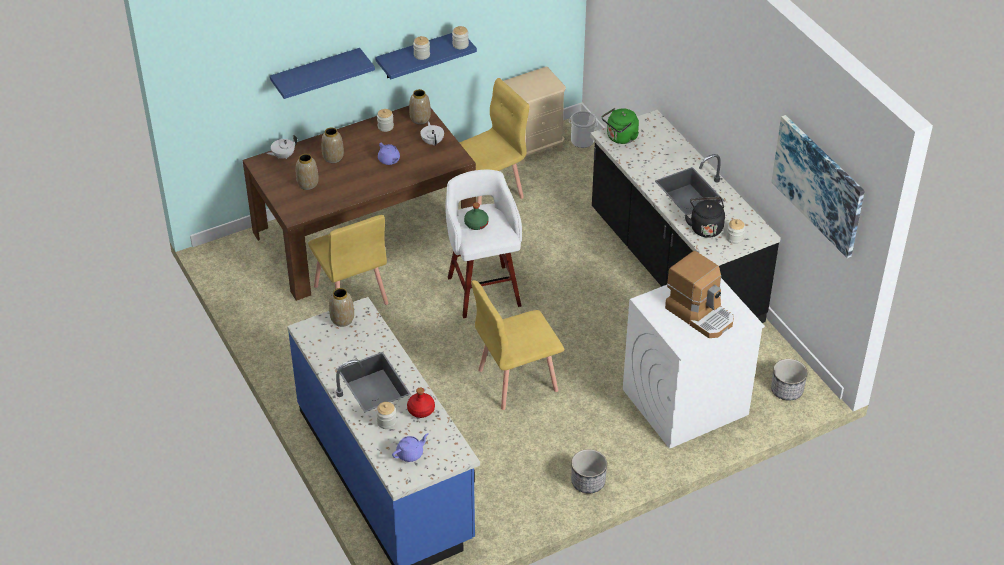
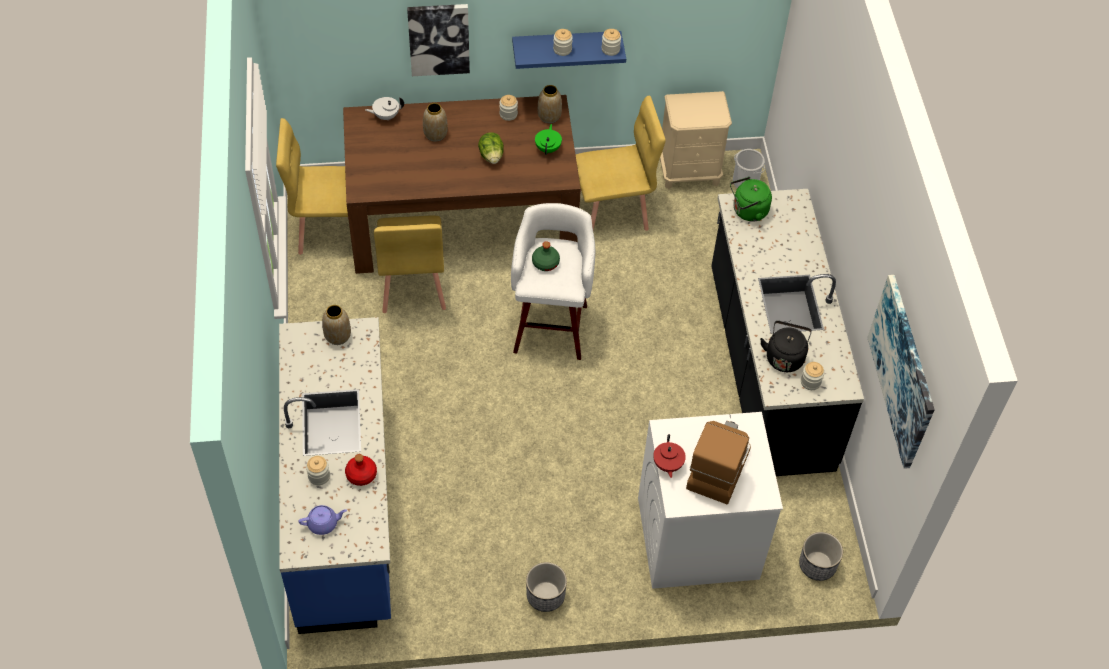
camera: 20 degrees right, 10 degrees up
(307, 184) = (393, 157): vase -> none
(316, 73) = (439, 38): blue shelf -> picture
(389, 160) = (491, 156): purple teapot -> lettuce
(432, 142) = (548, 148): white teapot -> green teapot
(516, 380) = (532, 446): yellow chair -> yellow chair (331, 229)
(661, 324) = (667, 465): none -> red teapot
(700, 314) = (717, 467): coffee machine -> coffee machine turned 135 degrees counterclockwise

